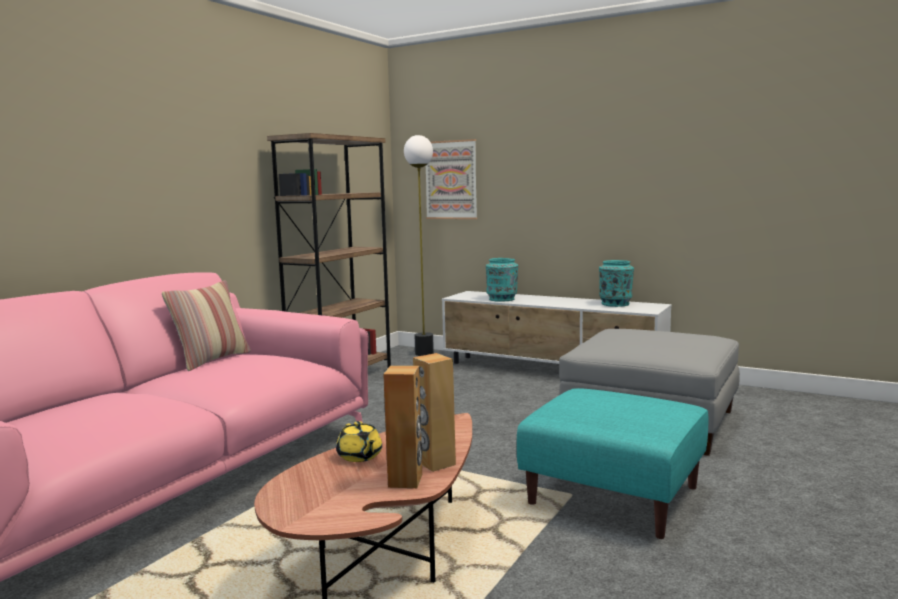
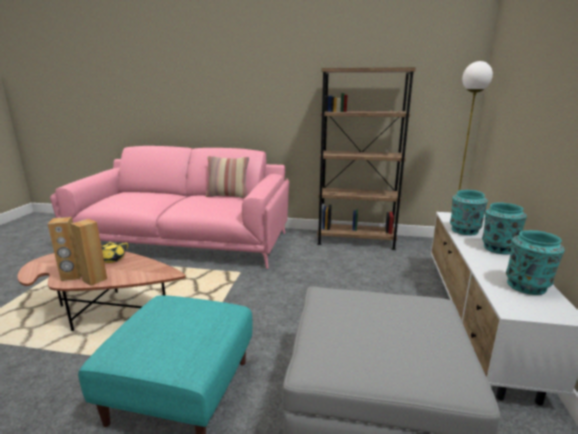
camera: 70 degrees right, 10 degrees up
(451, 180) = (501, 106): picture -> none
(547, 299) = (498, 248): none -> turquoise vase

